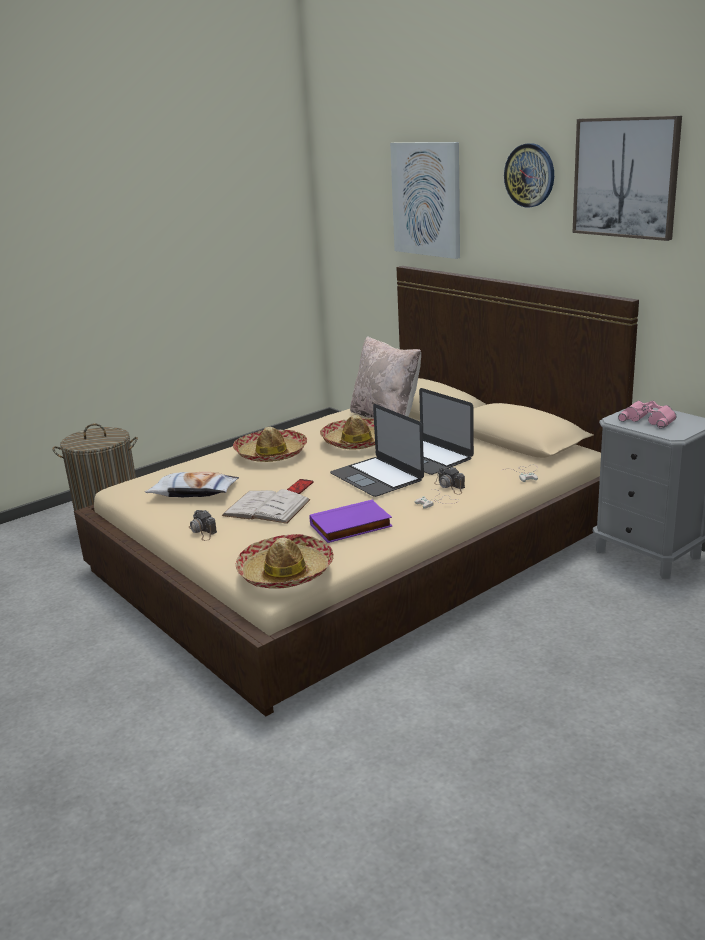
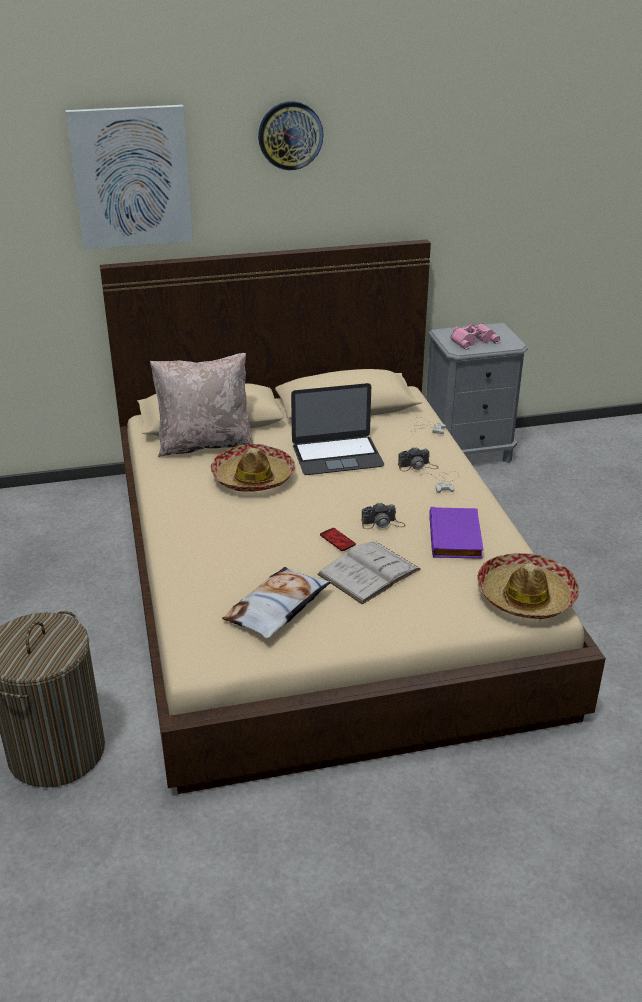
camera: 65 degrees left, 10 degrees up
(202, 531) = (390, 625): camera -> camera (383, 523)
(271, 454) = (224, 534): hat -> none
(376, 477) = (358, 493): laptop -> none
(626, 177) = (405, 128): picture -> none

